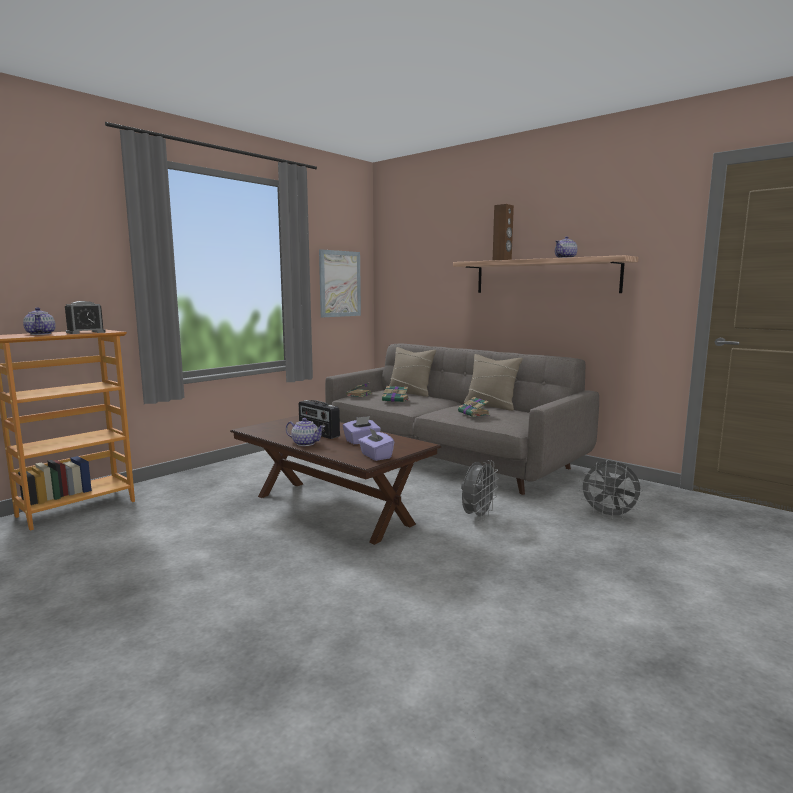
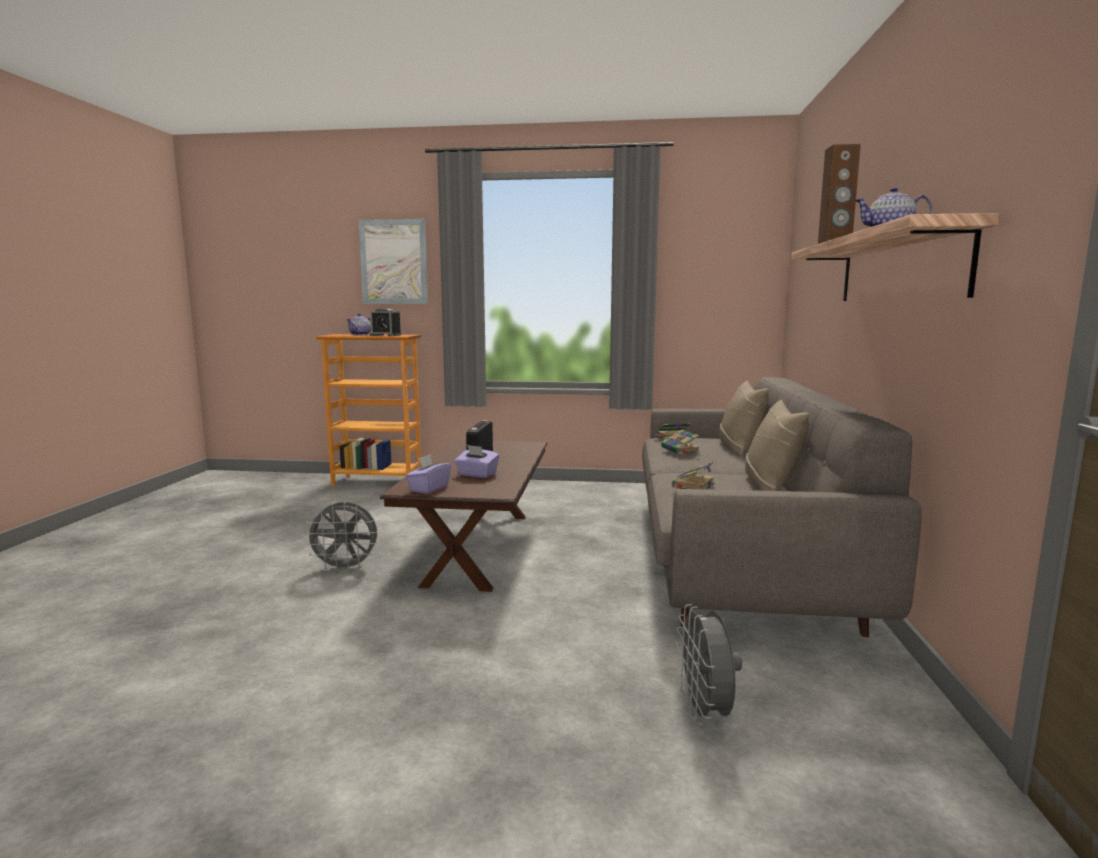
camera: 55 degrees right, 0 degrees up
(305, 443) = (439, 463): teapot -> none
(340, 284) = (717, 291): picture -> picture (394, 262)
(477, 516) = (558, 617): grey fan -> grey fan (346, 568)

